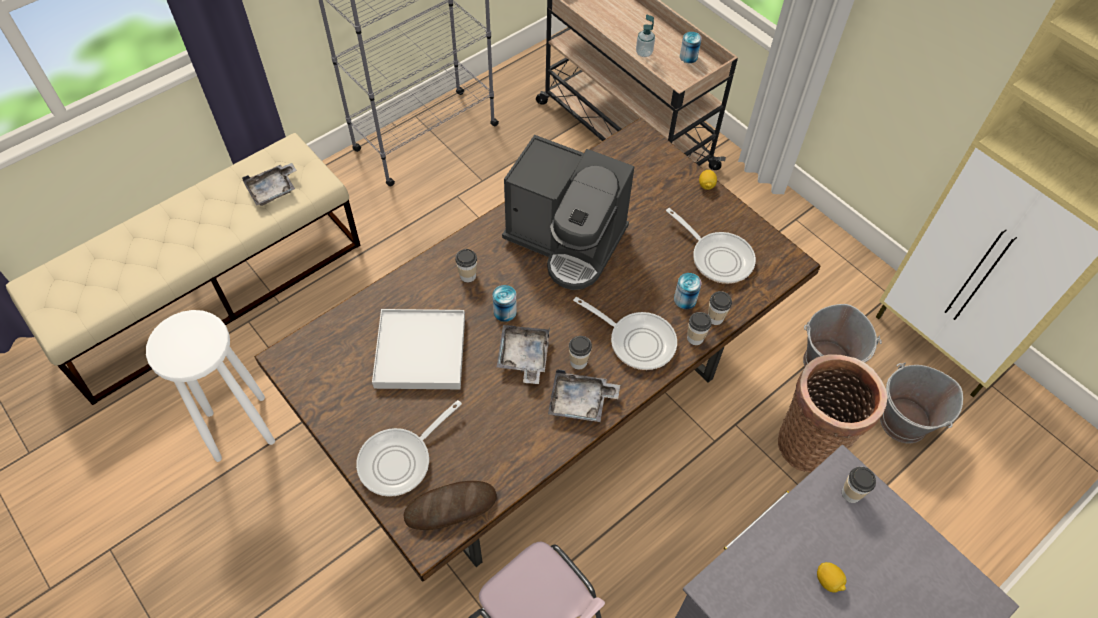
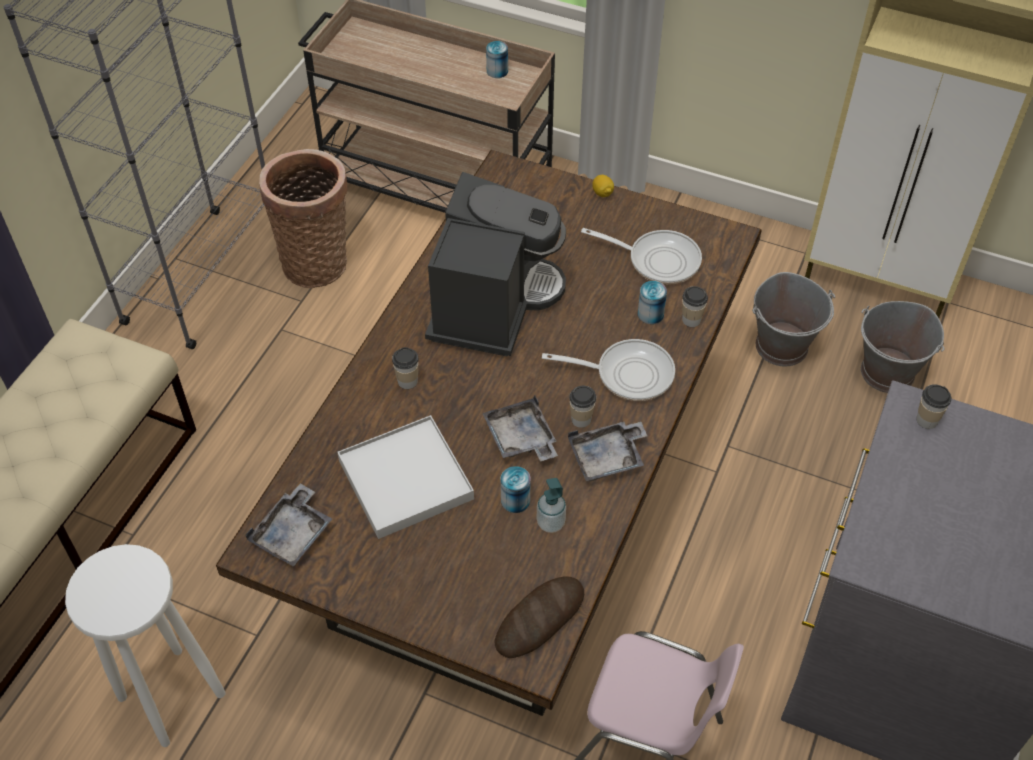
camera: 25 degrees left, 5 degrees down
(273, 190) = (86, 392): grey tray -> grey tray (293, 534)
(400, 460) = (455, 598): frying pan -> none
(505, 312) = (471, 401): can -> can (515, 500)
(566, 240) = (492, 304): coffee machine -> coffee machine turned 75 degrees counterclockwise
(644, 53) = (446, 83): soap dispenser -> soap dispenser (550, 523)
(695, 338) = (683, 347): cup -> none
(811, 441) = (811, 430): basket -> basket (316, 261)
(828, 581) = (953, 507): lemon -> none

